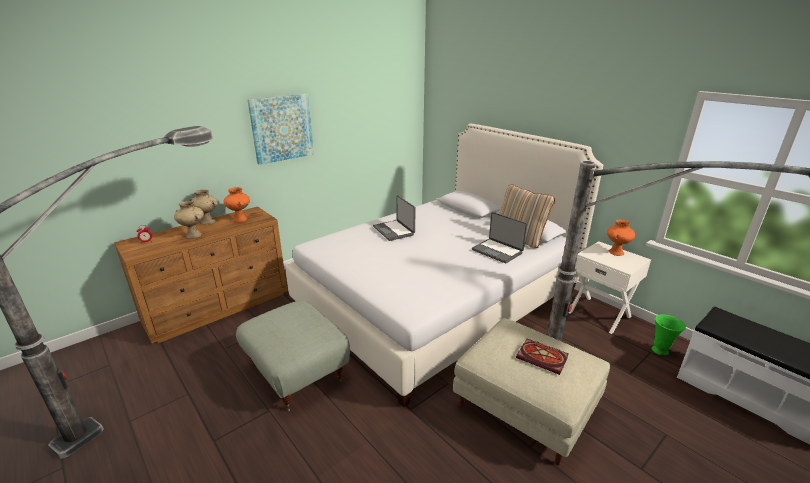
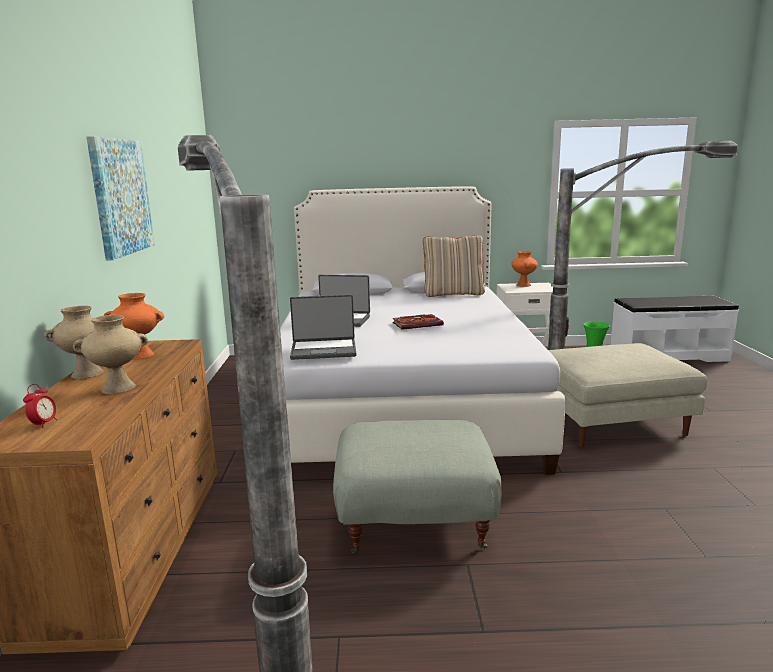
camera: 50 degrees left, 10 degrees down
(497, 251) = (464, 304): laptop -> laptop (324, 350)
(543, 358) = (623, 353): book -> book (418, 324)

